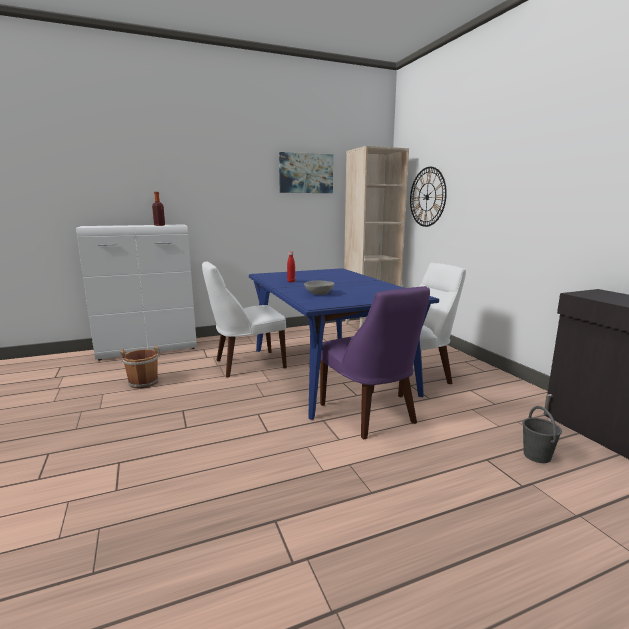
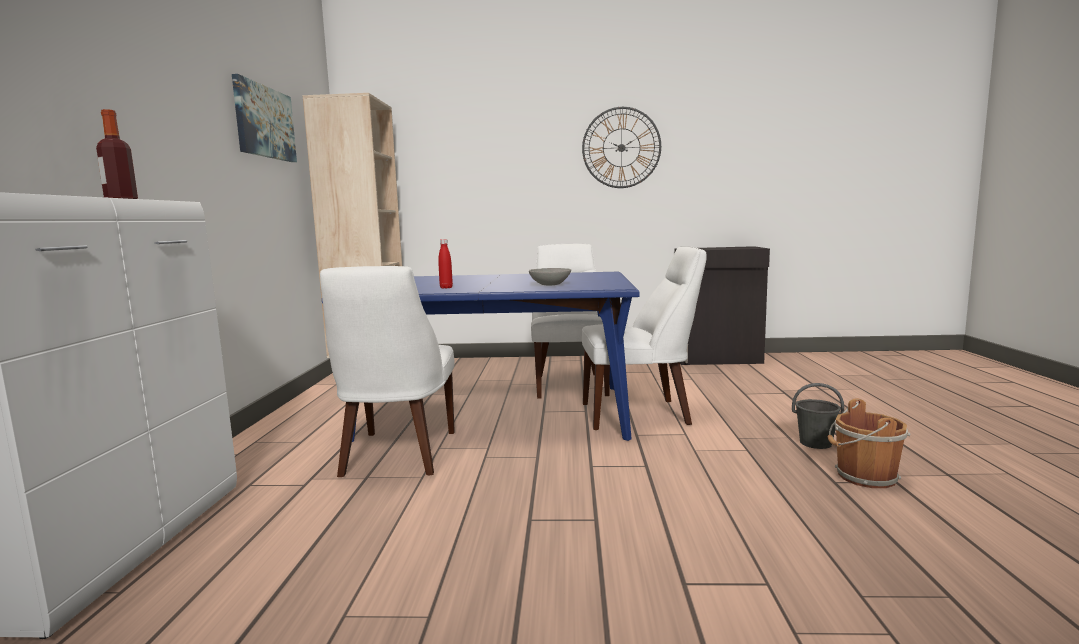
camera: 65 degrees left, 5 degrees down
(143, 382) = (342, 558): brown bucket -> brown bucket (863, 477)
(369, 415) = (640, 414): purple chair -> white chair
(427, 197) = (427, 175): wall clock -> wall clock (621, 147)
(537, 456) = (744, 380): grey bucket -> grey bucket (816, 443)

